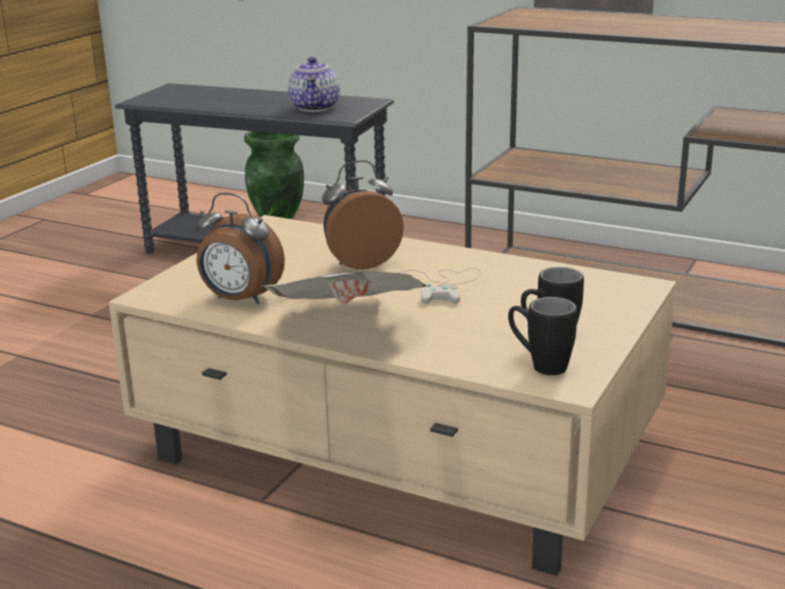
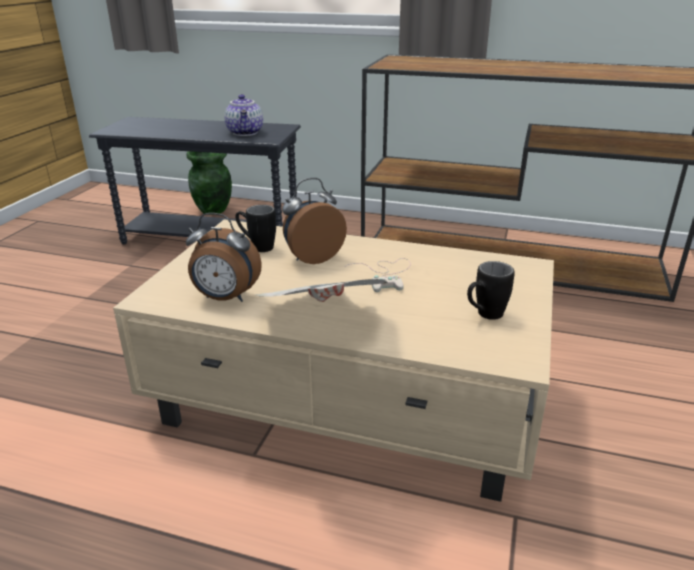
camera: 10 degrees left, 5 degrees up
(539, 365) = (489, 344): black mug -> black mug (257, 247)

